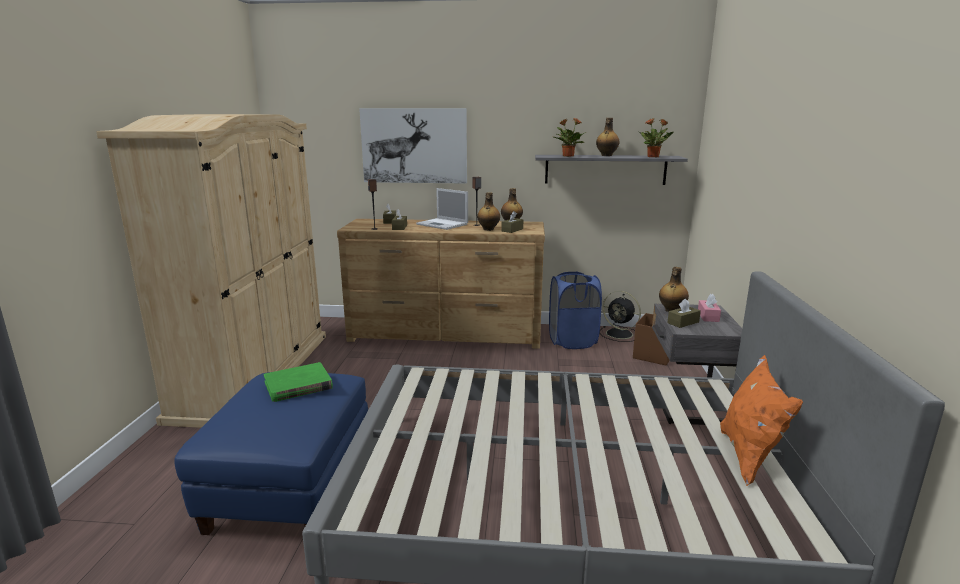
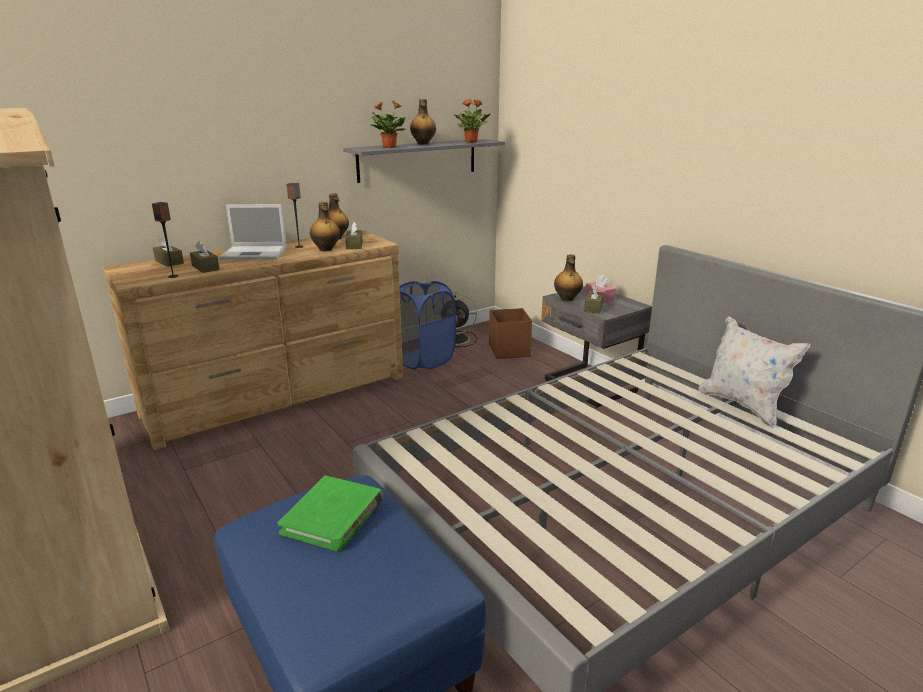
camera: 40 degrees left, 5 degrees up
(414, 146) = (180, 147): picture -> none
(749, 456) = (742, 406): orange pillow -> white pillow

